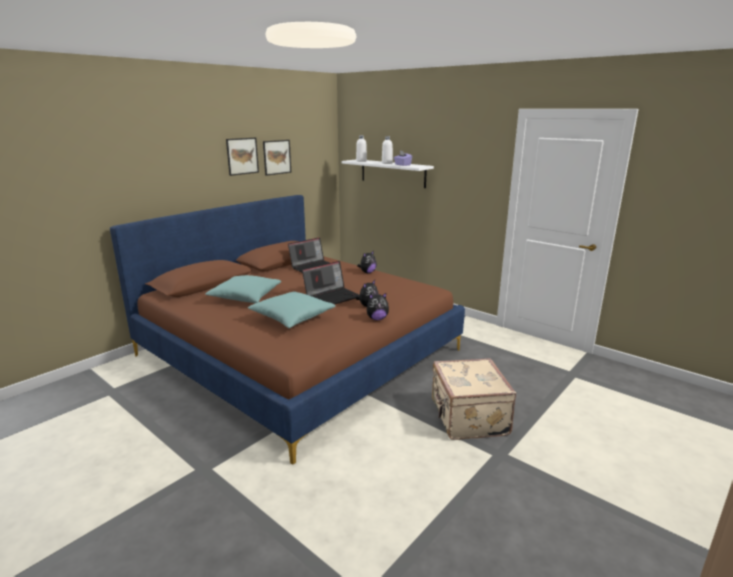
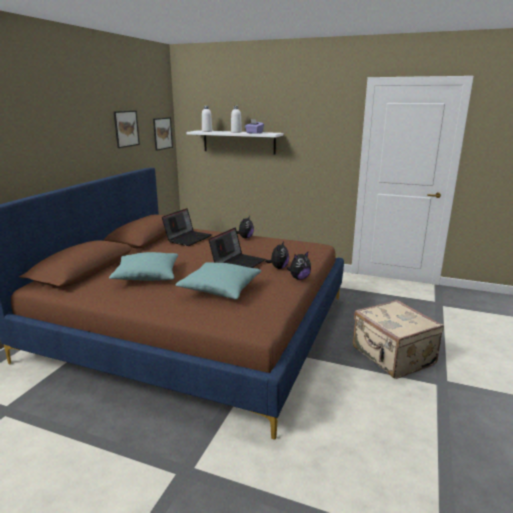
camera: 20 degrees left, 0 degrees up
(242, 156) = (96, 127): picture -> picture (162, 133)

